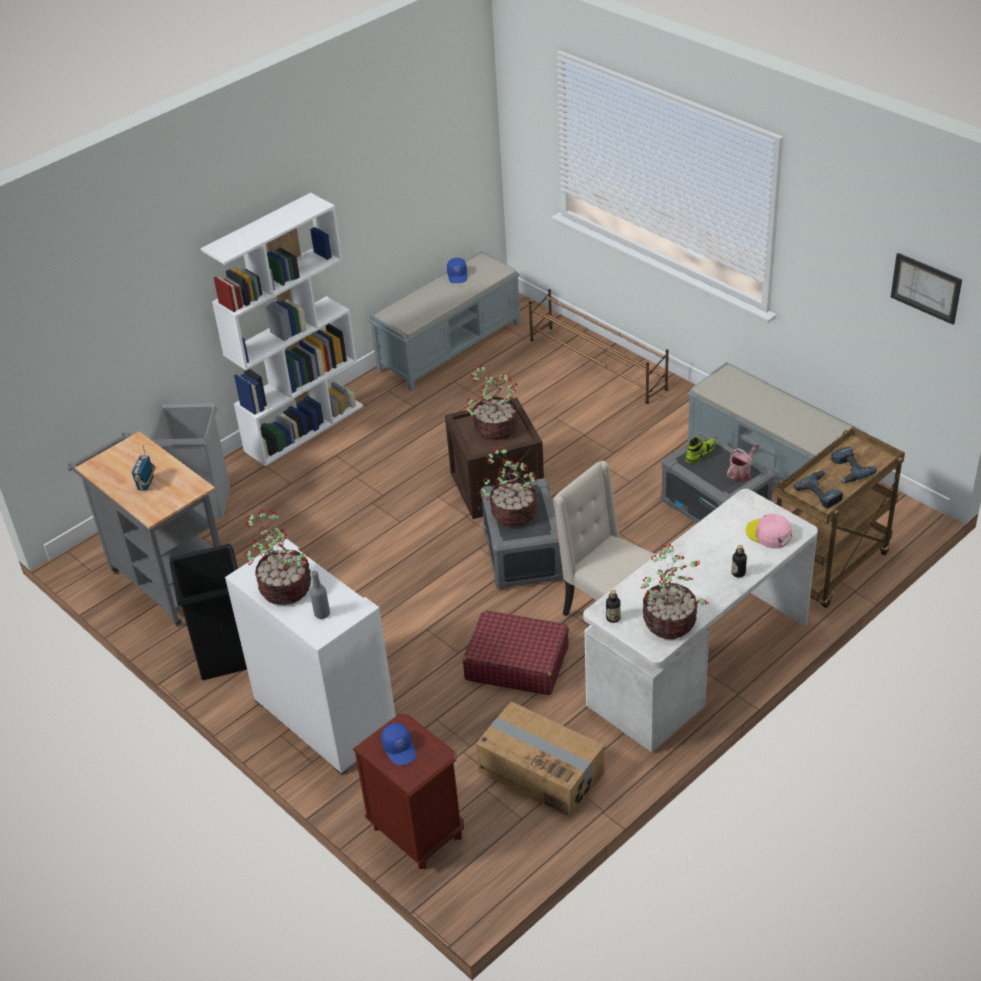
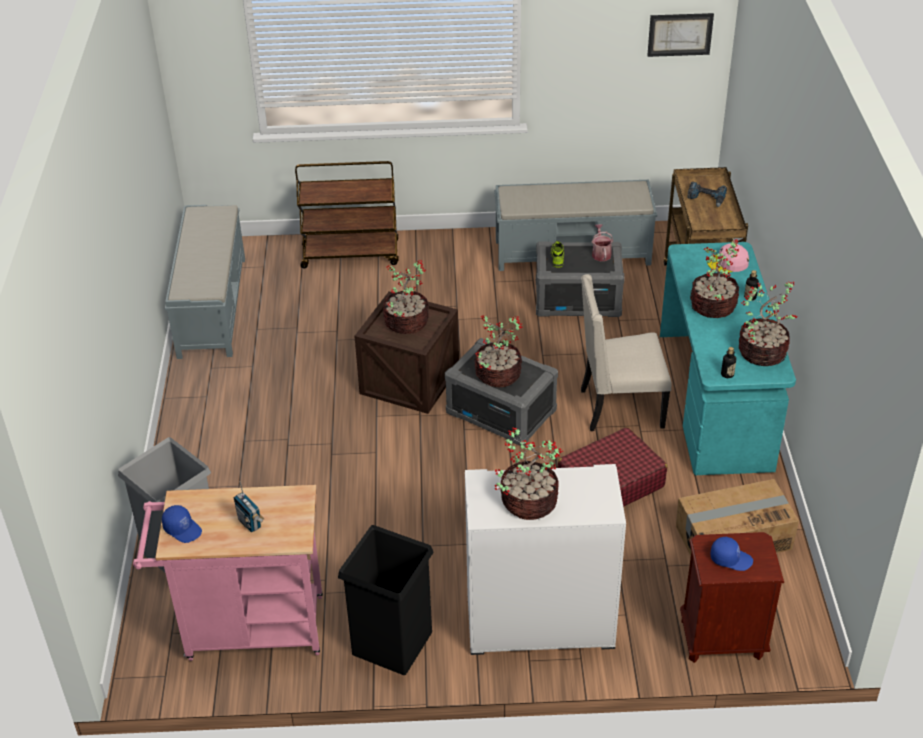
camera: 50 degrees left, 0 degrees up
(166, 578) = (246, 629): grey cart -> pink cart
(304, 427) = (181, 438): white bookcase -> none
(322, 614) = (586, 498): grey bottle -> none
(458, 276) = (195, 233): blue cap -> blue cap (183, 529)
(597, 364) = (351, 254): brown shoe rack -> brown cart
(693, 560) = (713, 307): none -> potted plant
(699, 663) = (716, 399): white desk -> turquoise desk
(822, 492) = (714, 220): power drill -> none

